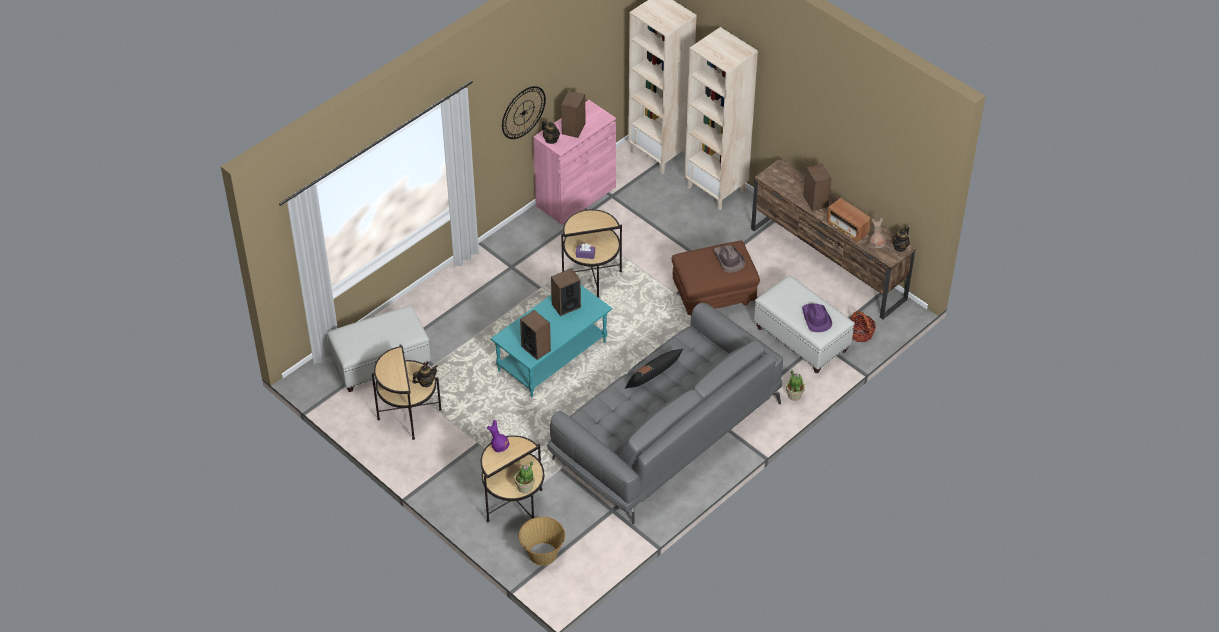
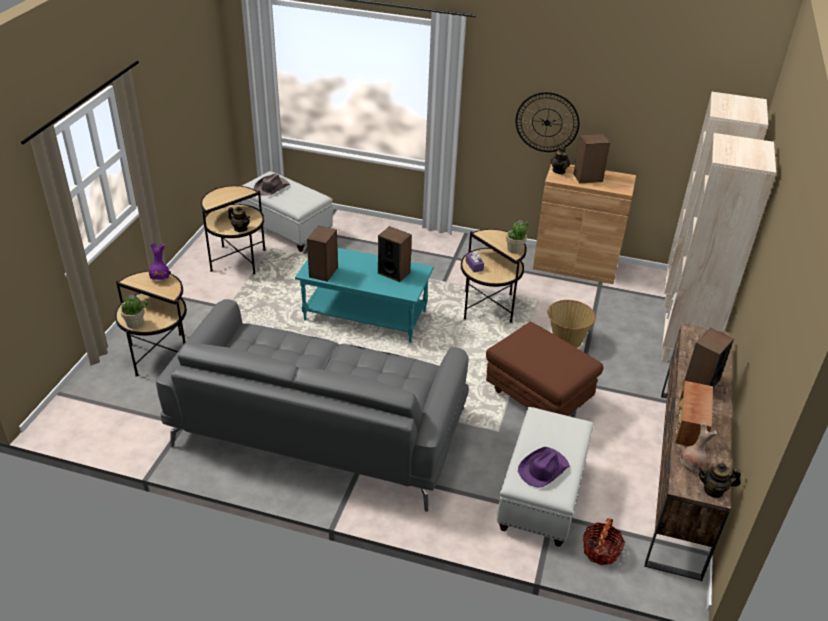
camera: 60 degrees right, 10 degrees down
(542, 554) = (100, 394): basket -> basket (566, 340)
(576, 196) = (575, 265): pink cabinet -> brown cabinet
(653, 377) = (342, 361): black pillow -> none
(728, 259) = (560, 360): brown hat -> brown hat (271, 187)
(794, 395) = (449, 520): potted plant -> potted plant (515, 249)

